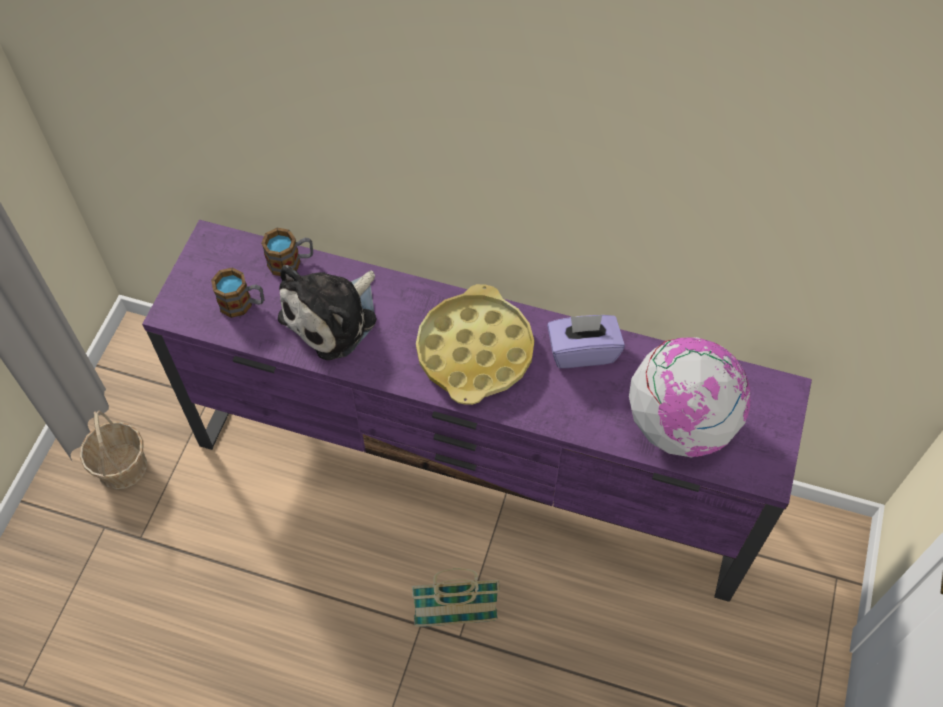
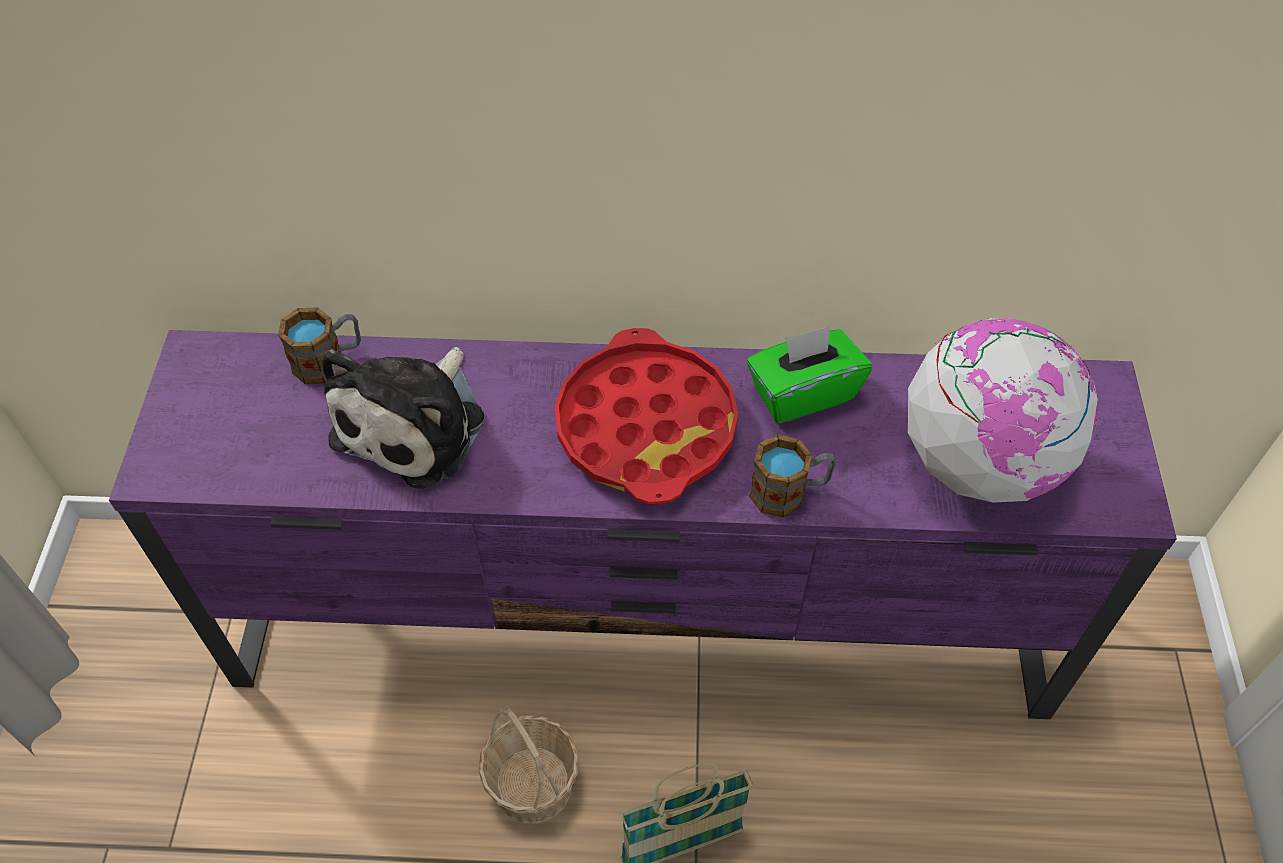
camera: 15 degrees left, 5 degrees down
(122, 466) = (118, 745): basket -> basket (533, 784)
(242, 304) = (267, 436): mug -> mug (789, 492)
(475, 351) = (646, 426): yellow tray -> red tray
(582, 351) = (803, 393): purple tissue box -> green tissue box

